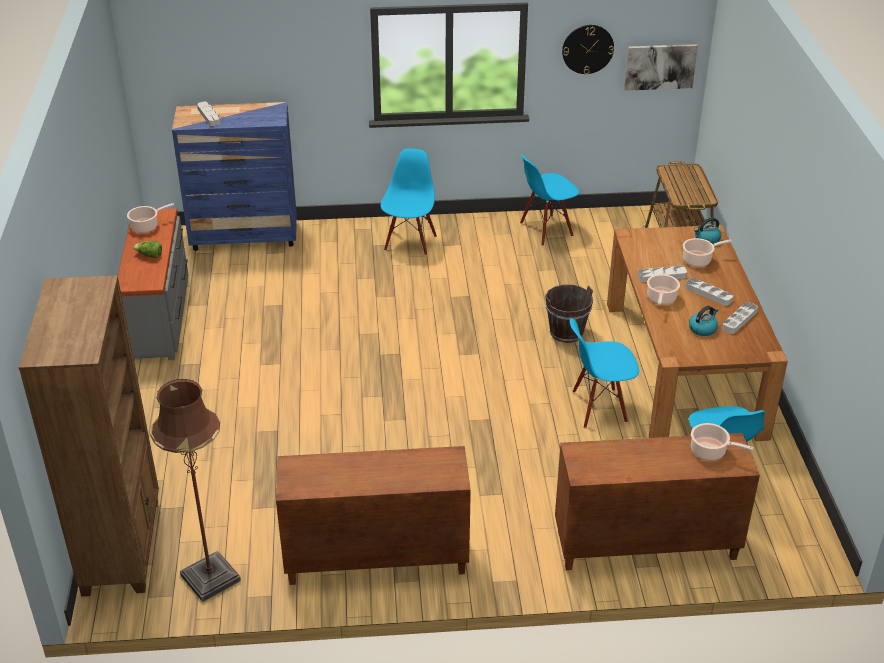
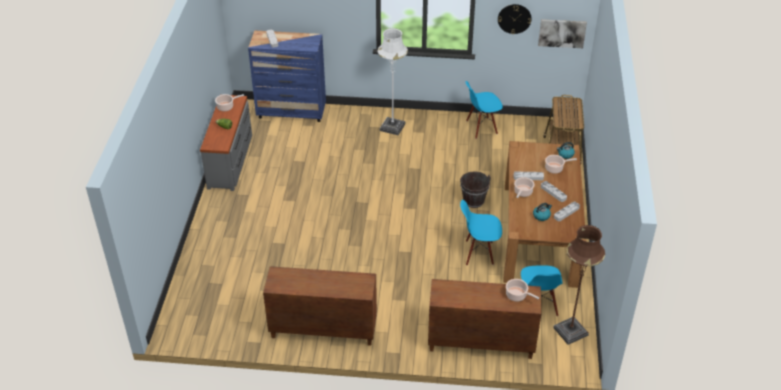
camera: 10 degrees right, 5 degrees up
(122, 546) = (184, 302): brown bookcase -> none
(210, 578) = (228, 328): brown floor lamp -> brown floor lamp (570, 331)
(409, 242) = (392, 127): blue chair -> white floor lamp

